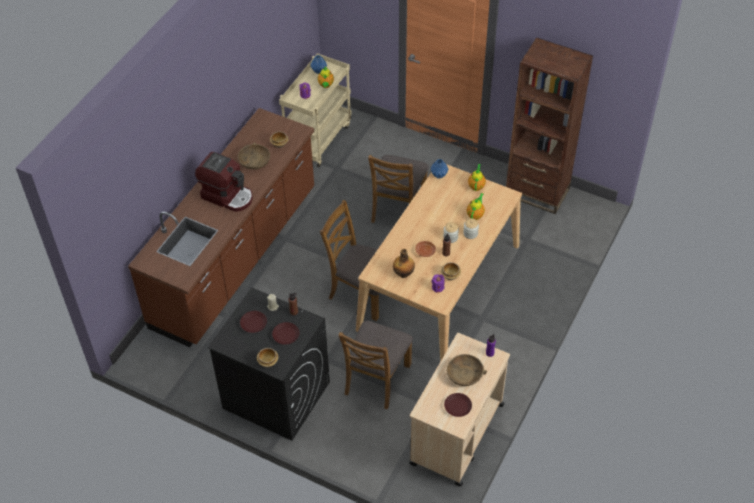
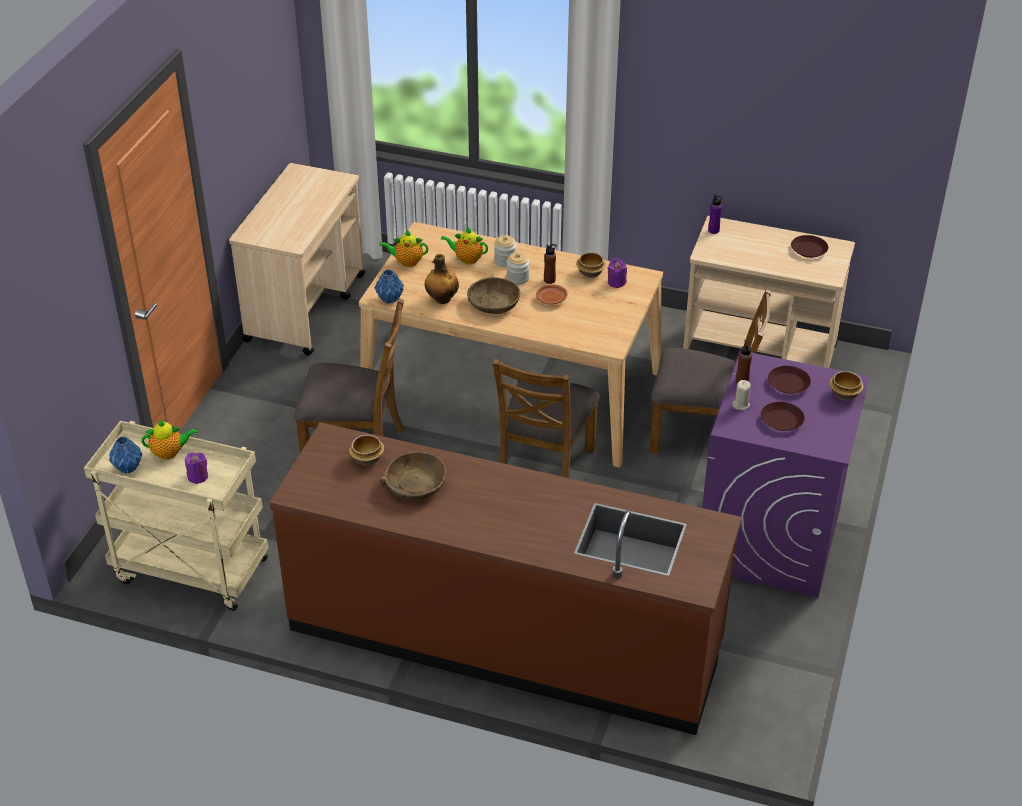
camera: 100 degrees left, 10 degrees down
(227, 196) = (510, 505): coffee machine -> none
(275, 395) = (769, 539): black washing machine -> purple washing machine
(403, 273) = (600, 315): bottle -> bottle (442, 299)
(465, 374) = (756, 247): brown bowl -> brown bowl (493, 303)
(537, 192) = (306, 307): brown bookcase -> beige cart

